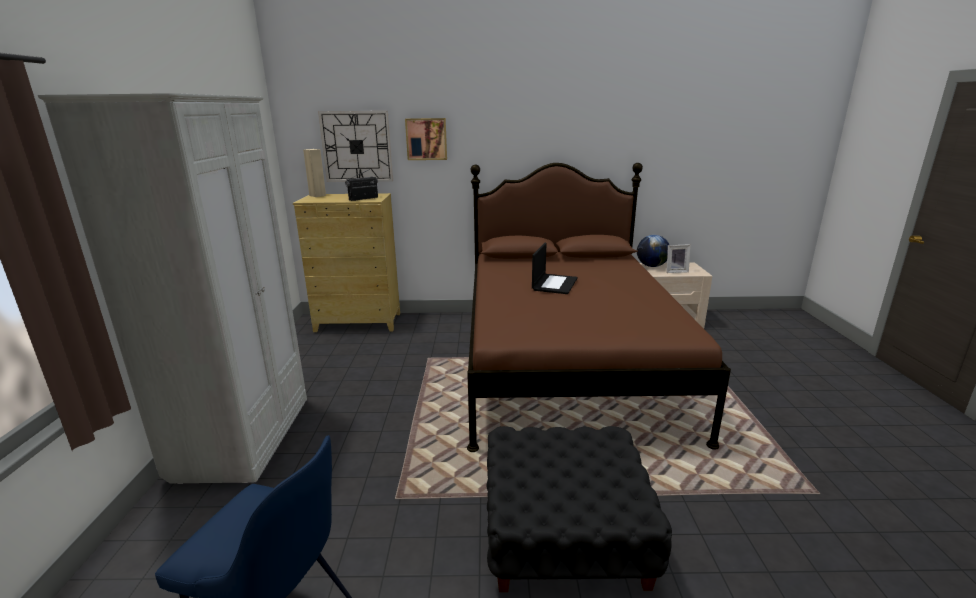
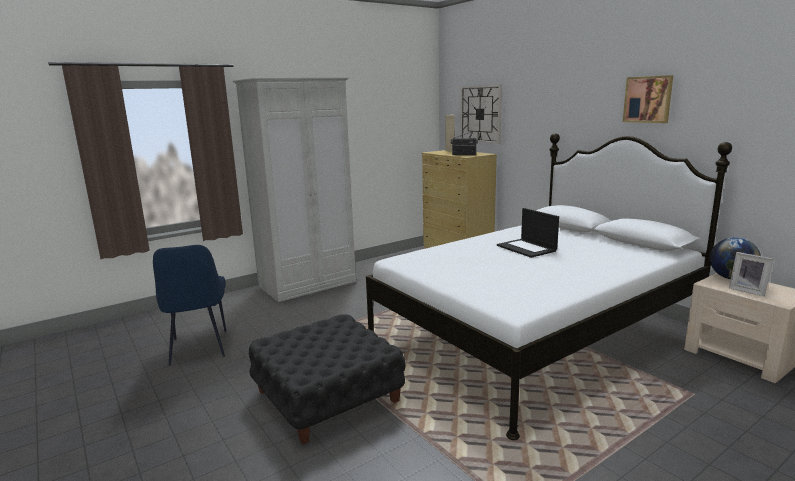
camera: 55 degrees right, 5 degrees down
(426, 139) = (525, 108): picture -> picture (648, 99)
(554, 284) = (527, 248): laptop -> laptop turned 75 degrees clockwise
(567, 364) = (535, 336): brown bed -> white bed

